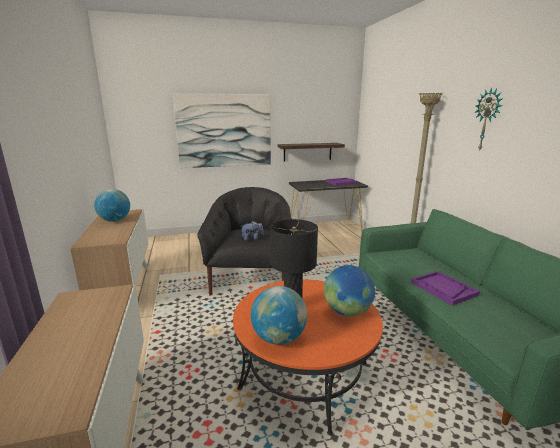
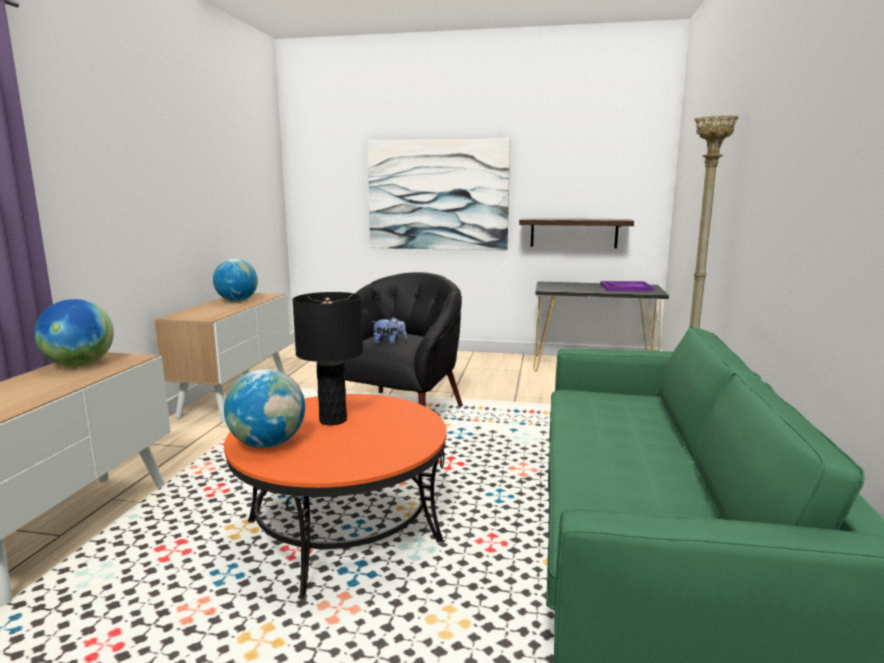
camera: 25 degrees right, 5 degrees down
(347, 312) = (393, 438): globe -> globe (79, 365)
(443, 288) = (611, 450): purple tray -> none
(487, 120) = (777, 158): wall clock -> none

